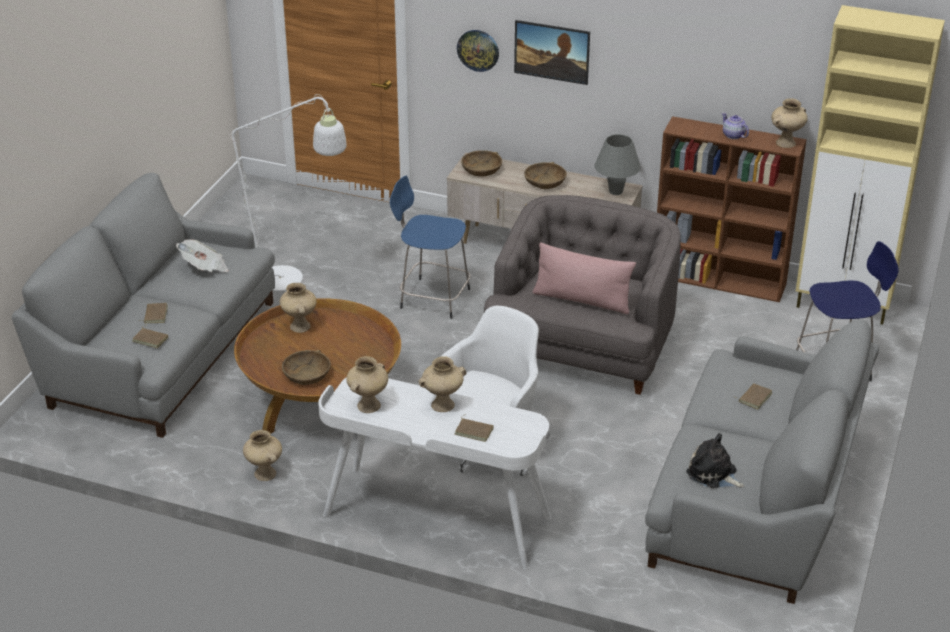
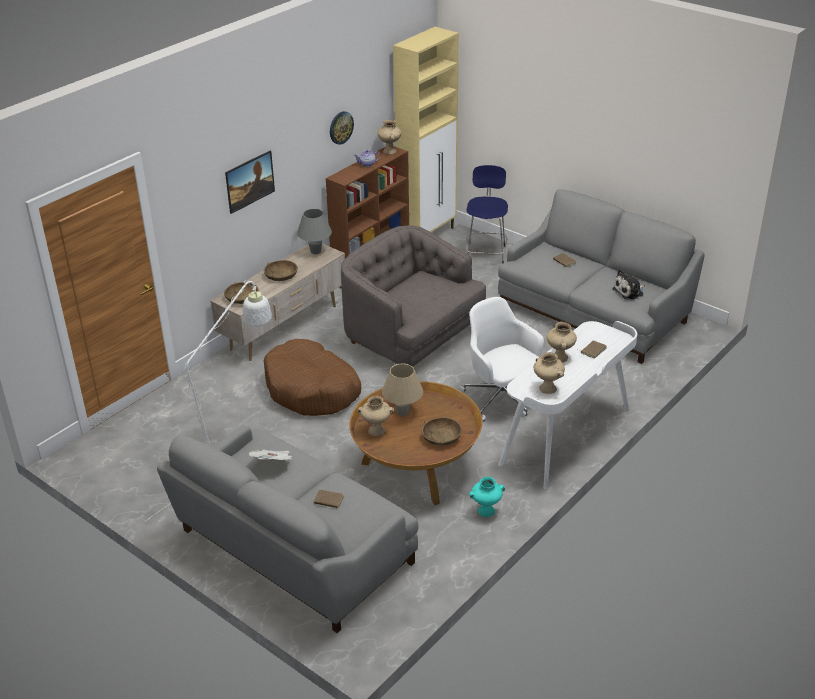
camera: 70 degrees left, 0 degrees up
(151, 339) = (363, 507): brown book -> none
(264, 474) = (486, 511): beige vase -> turquoise vase
(343, 337) = (403, 412): none -> beige table lamp
(432, 298) = (312, 389): blue stool -> brown dog bed
(478, 50) = (204, 213): wall clock -> wall clock (341, 127)
(582, 300) = (433, 295): pink pillow -> none

